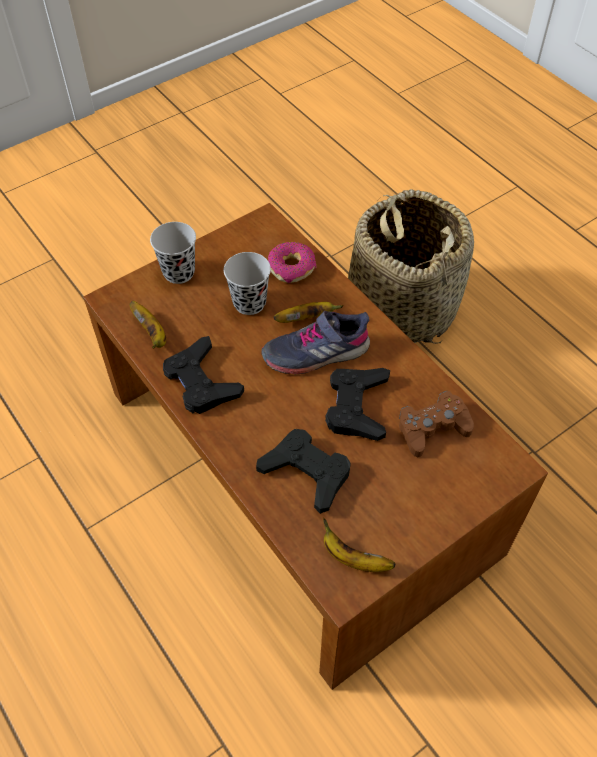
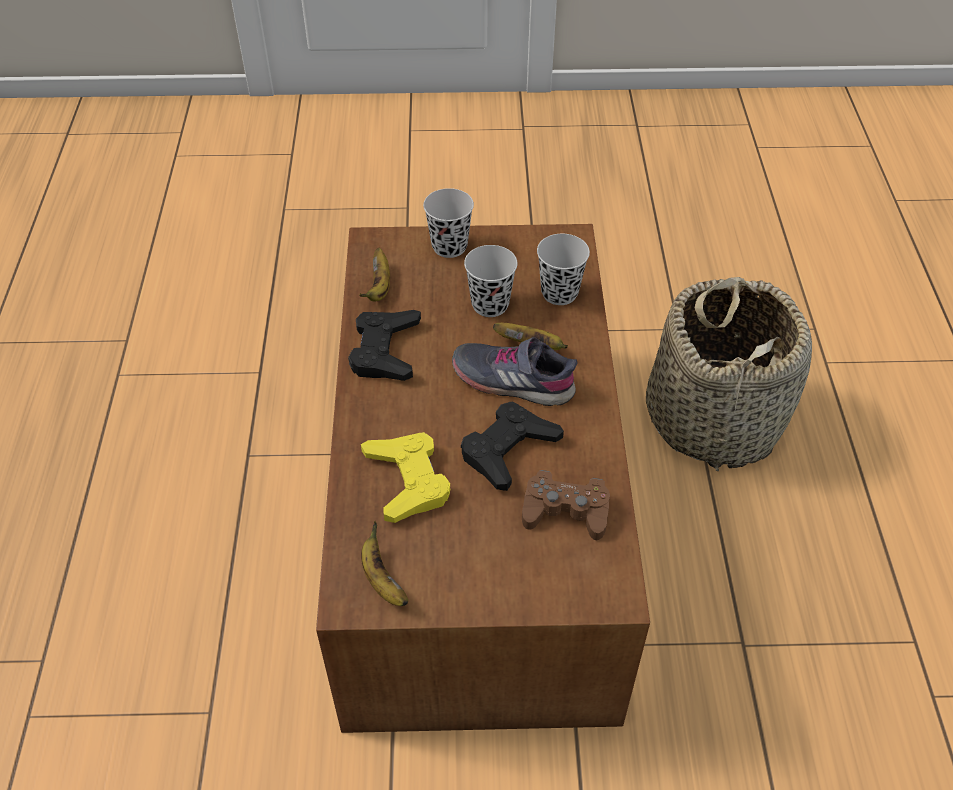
camera: 35 degrees right, 5 degrees down
(292, 268) = (559, 293): donut -> black cup
(306, 472) = (408, 480): black game controller -> yellow game controller

